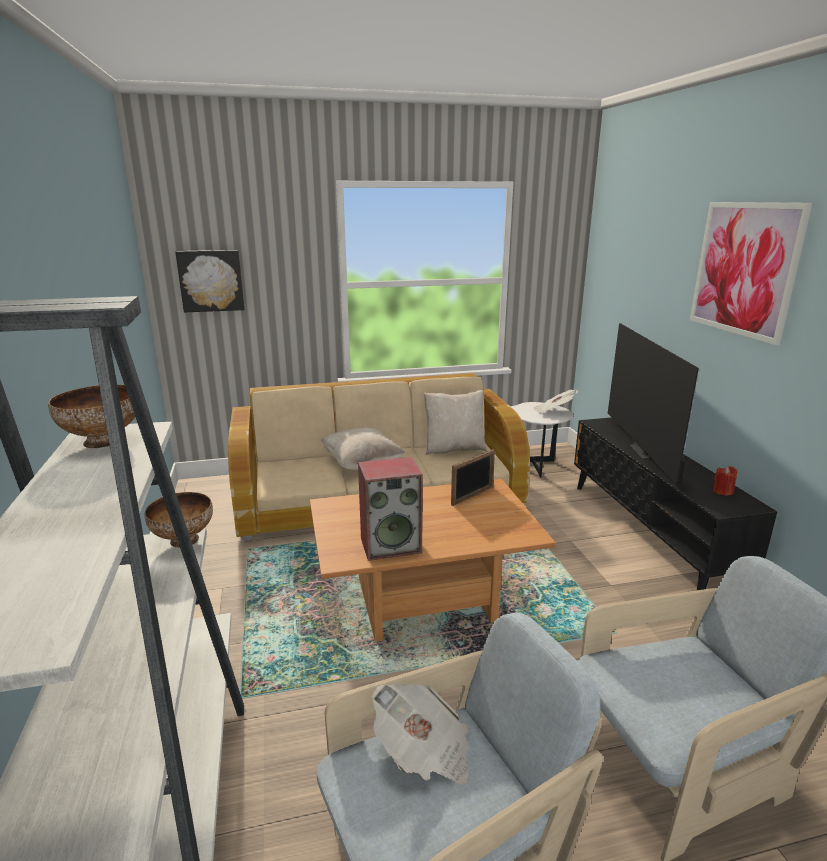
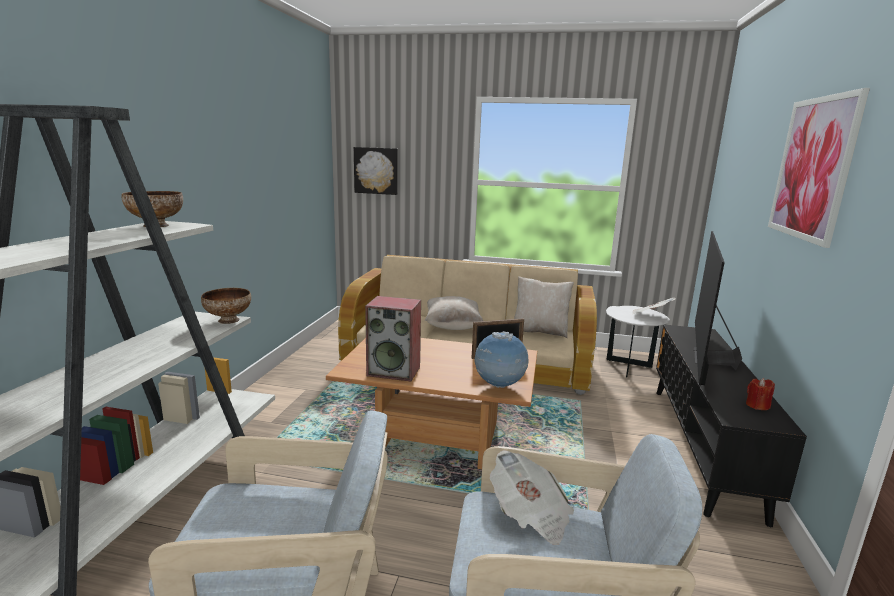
camera: 25 degrees right, 5 degrees down
(423, 751) = (280, 502): newspaper -> newspaper (530, 514)
(511, 532) = (499, 386): none -> globe

